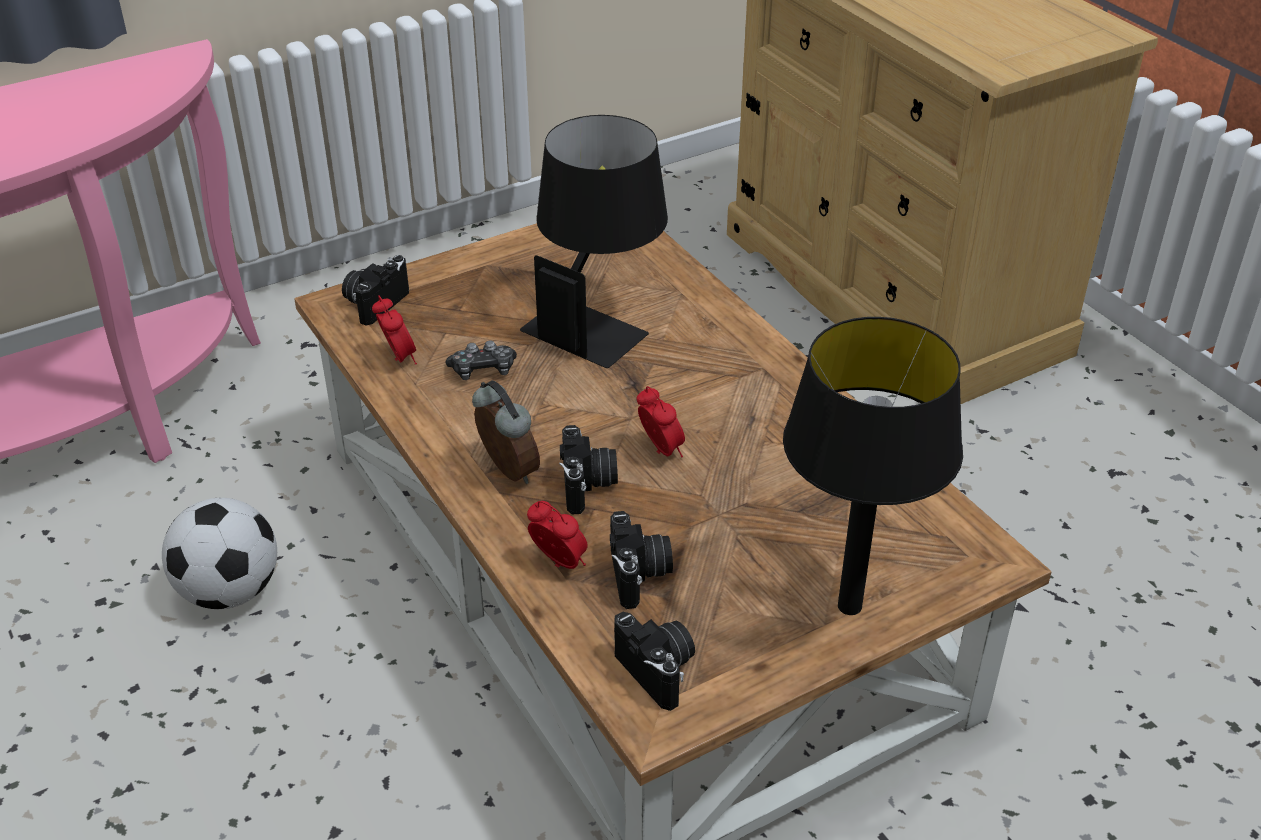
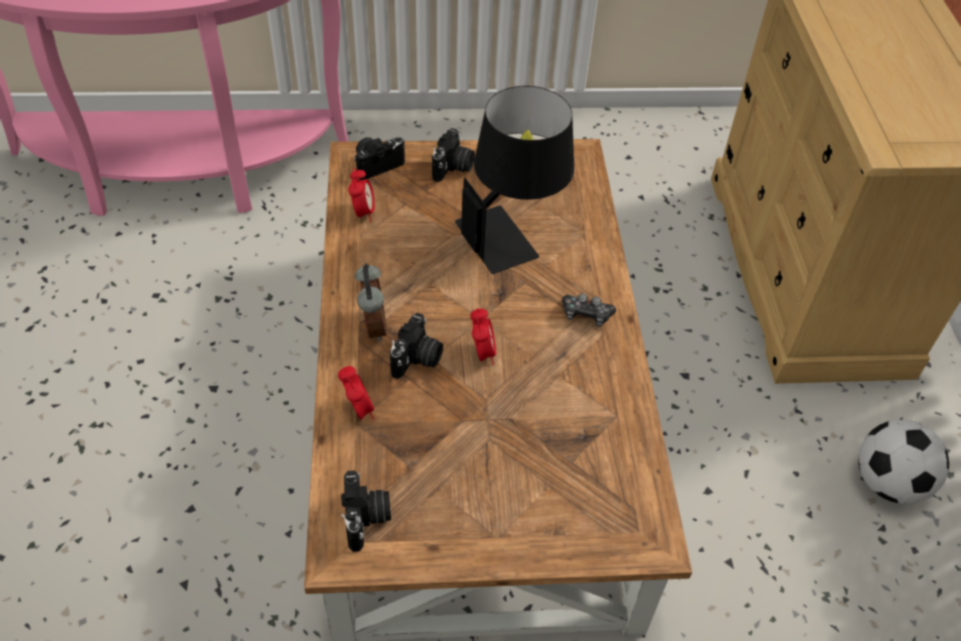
camera: 25 degrees right, 10 degrees up
(230, 591) = (229, 320): football -> football (888, 483)
(483, 370) = (410, 243): game controller -> game controller (586, 315)
(640, 575) = (404, 442): camera -> camera (453, 168)
(850, 605) = (526, 530): black table lamp -> none

